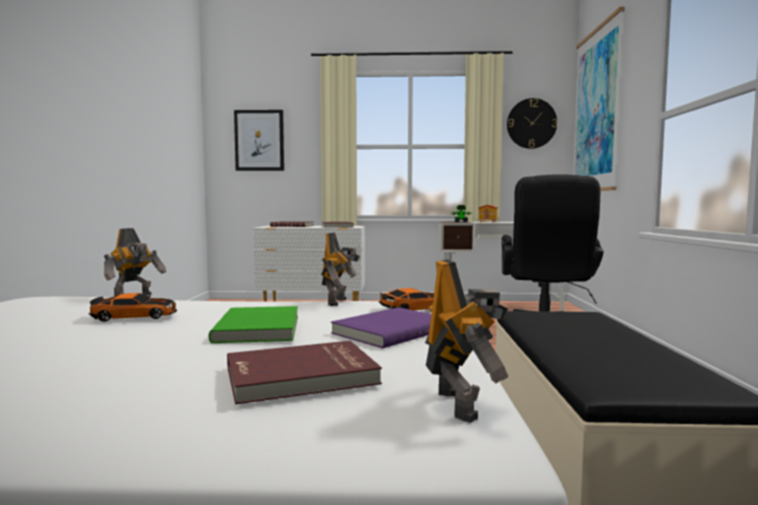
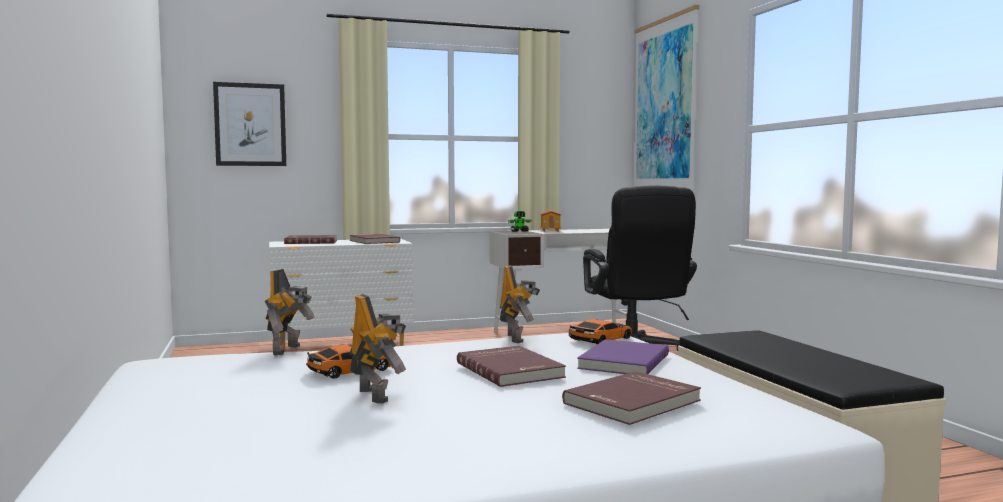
camera: 20 degrees left, 0 degrees up
(260, 328) = (511, 370): green book -> red book
(460, 404) = (769, 406): toy robot -> toy robot (376, 395)
(531, 123) = (588, 114): wall clock -> none

